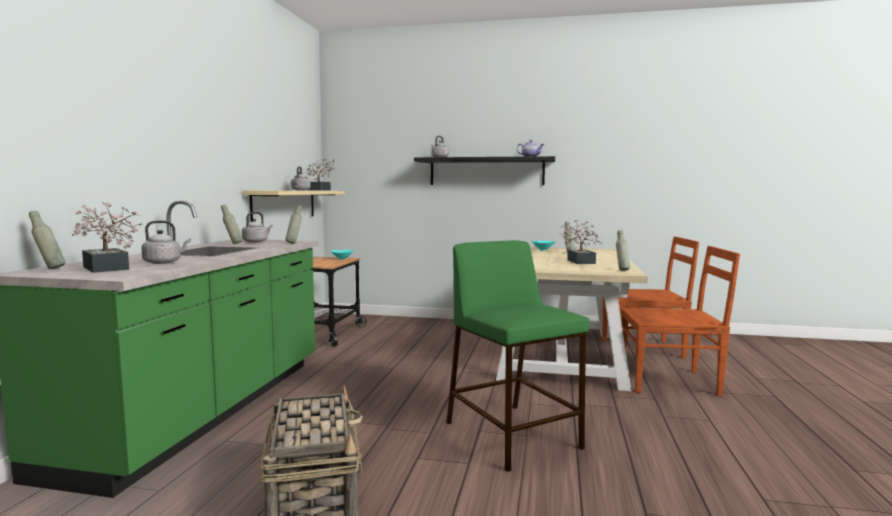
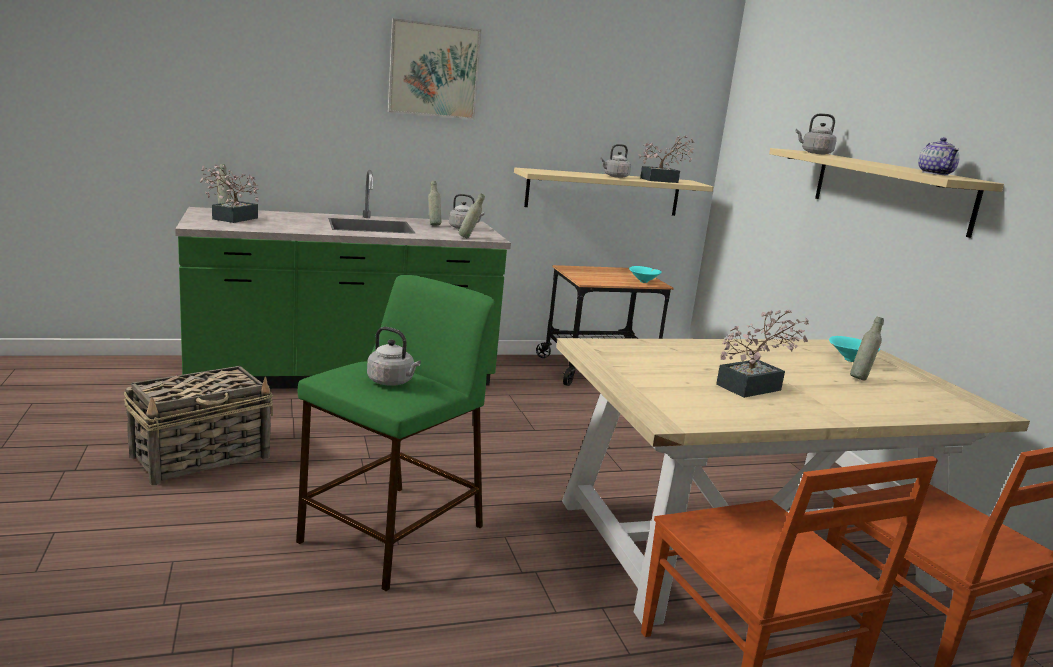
camera: 60 degrees right, 10 degrees up
(164, 262) = (279, 224): grey kettle -> grey kettle (392, 382)
(189, 106) = (434, 70): none -> picture
(486, 172) = (889, 190): black shelf -> beige shelf
(621, 270) = (696, 415): grey bottle -> none

